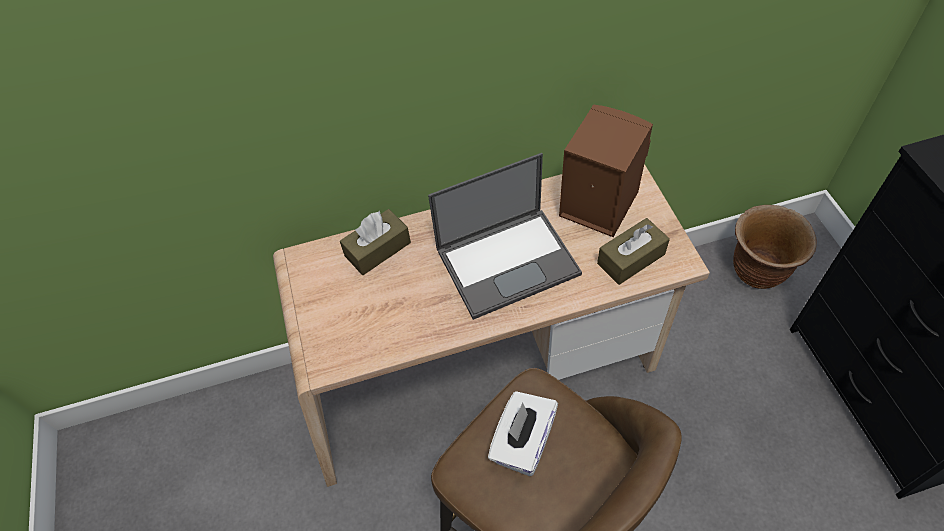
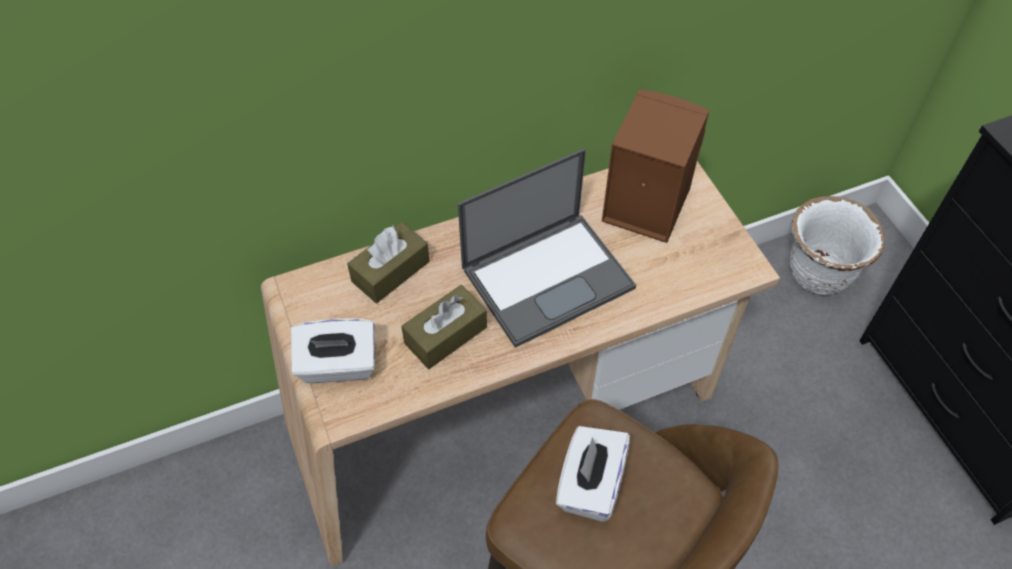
camera: 10 degrees left, 0 degrees up
(324, 325) = (338, 366): none -> white tissue box
(631, 259) = (690, 267): brown tissue box -> brown tissue box (445, 335)
(757, 270) = (817, 274): brown planter -> white planter

